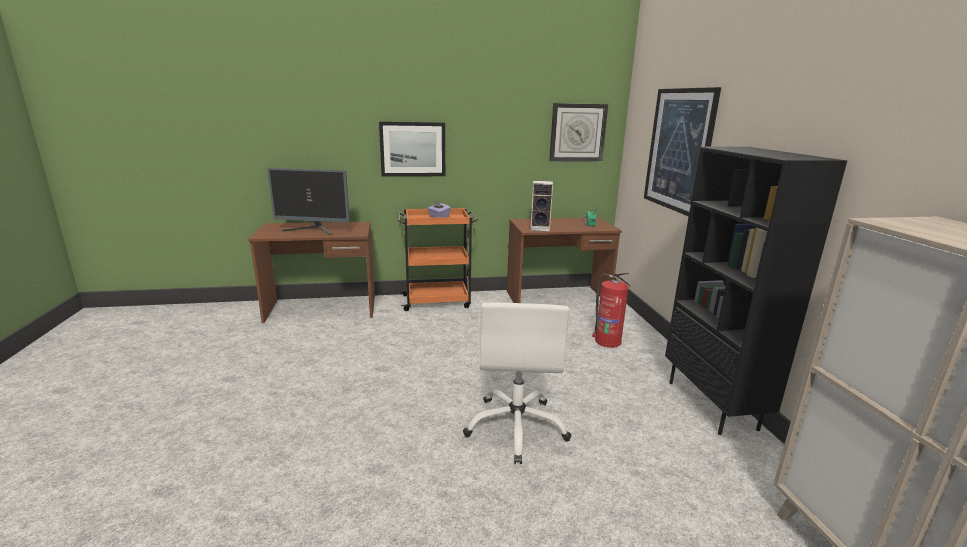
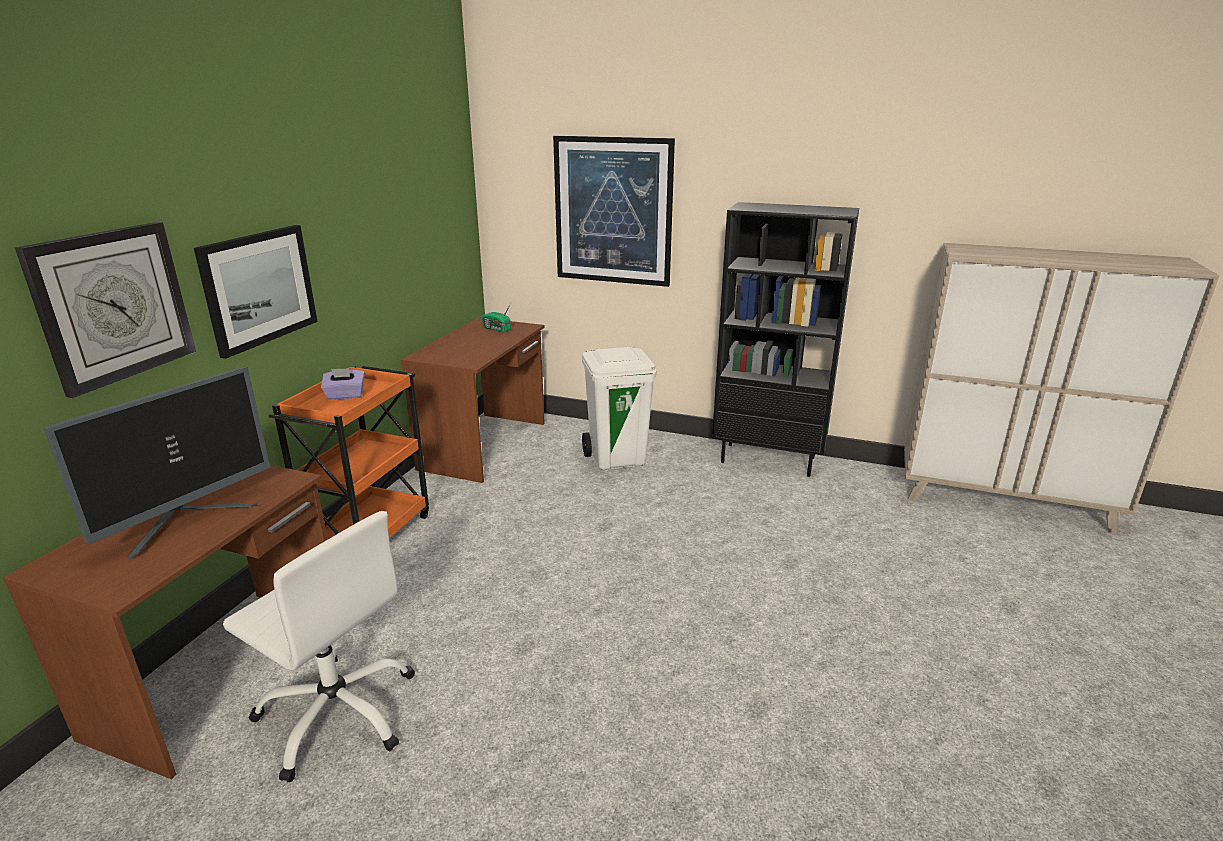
camera: 60 degrees left, 5 degrees up
(516, 427) = (736, 577): white office chair -> white office chair (338, 713)
(541, 228) = (475, 356): speaker -> none
(577, 132) = (440, 204): wall clock -> wall clock (113, 305)
(607, 341) = (618, 459): fire extinguisher -> white trash can

